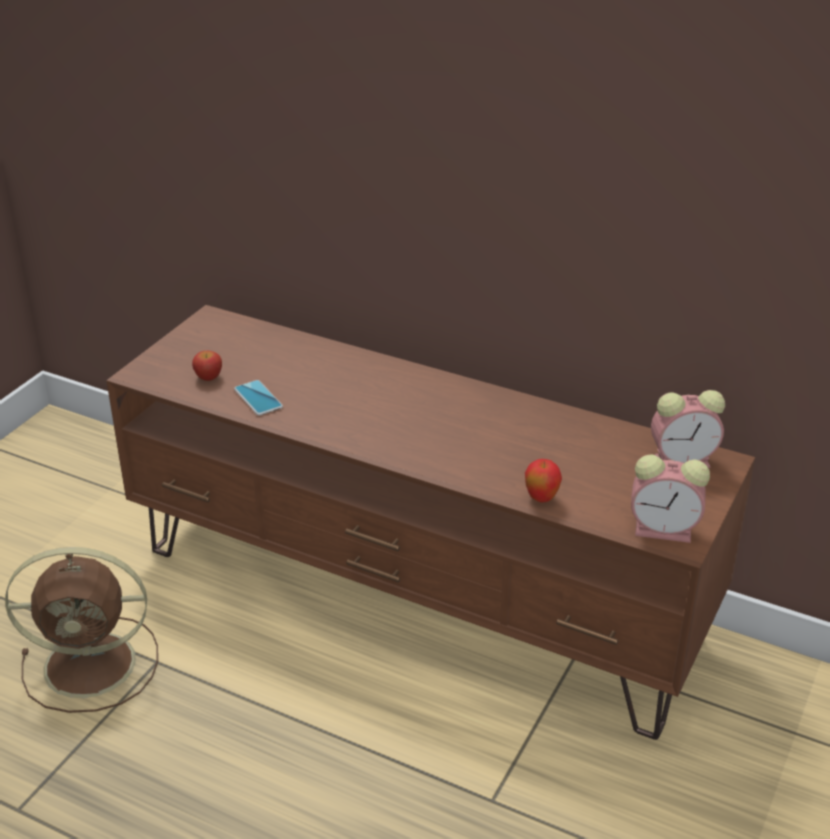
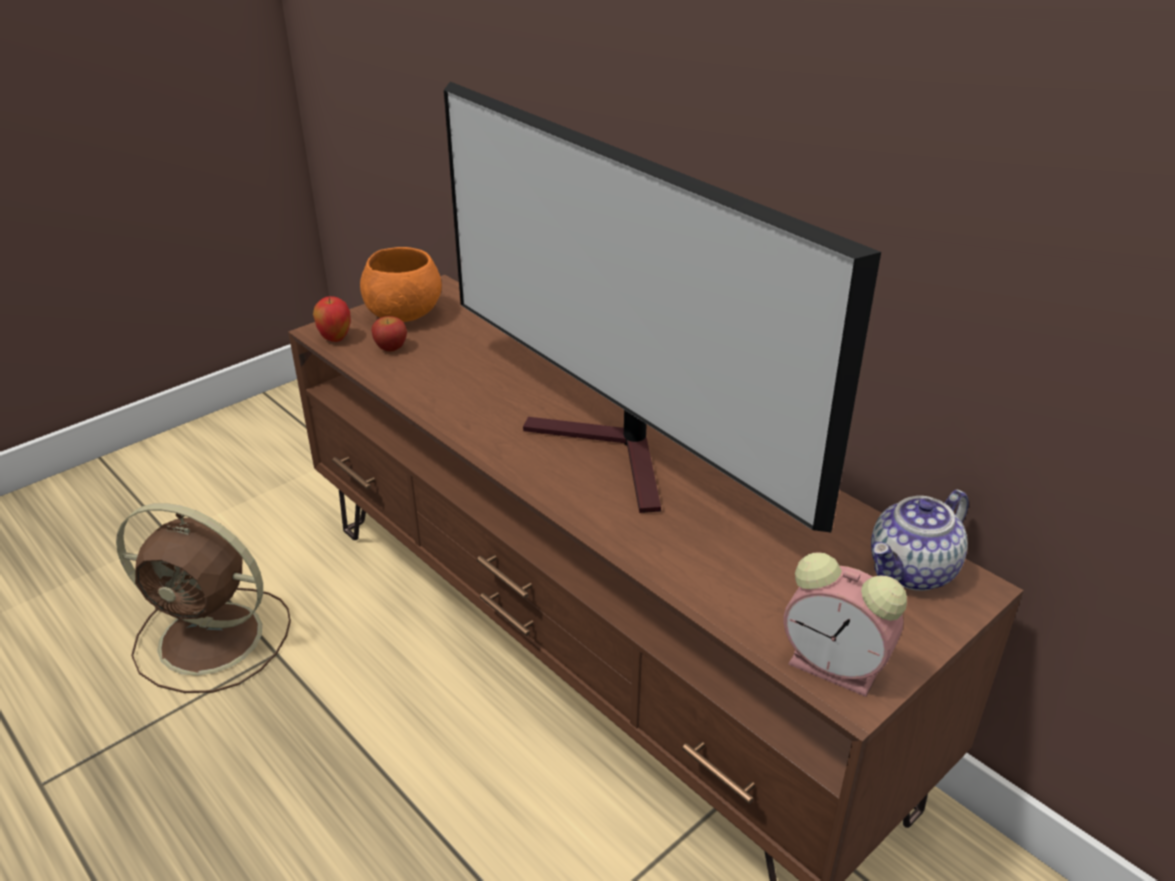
camera: 20 degrees right, 0 degrees up
(197, 347) = (403, 315): none -> orange bowl
(258, 398) = (426, 380): phone -> none
(445, 425) = (618, 455): none -> television
(541, 498) = (685, 578): apple -> apple (335, 339)
(684, 461) = (912, 571): alarm clock -> teapot

